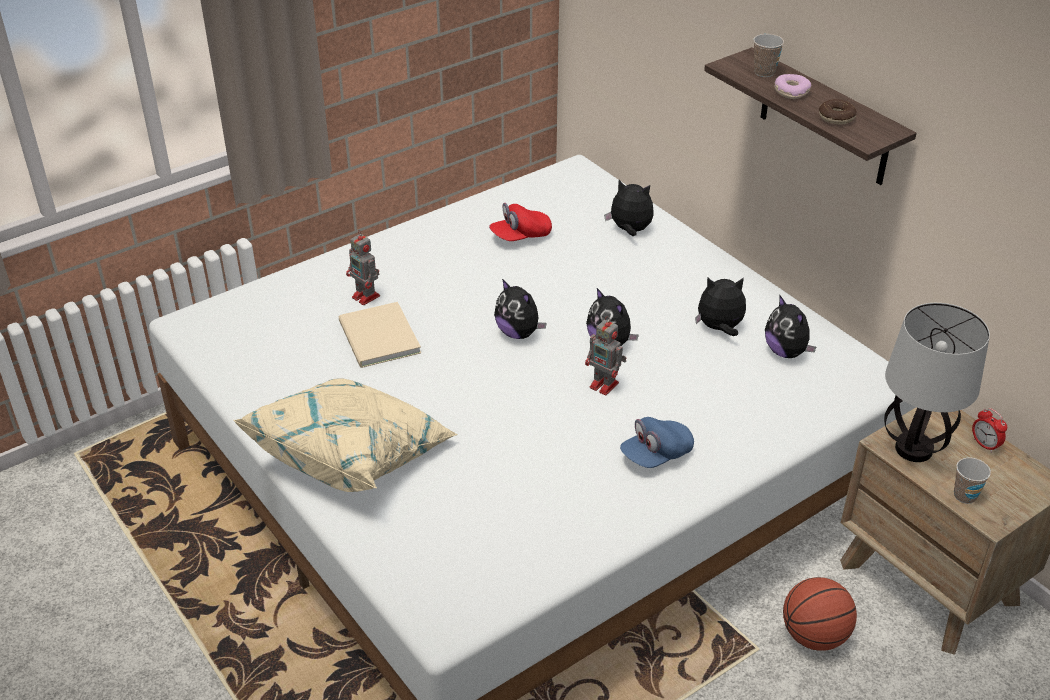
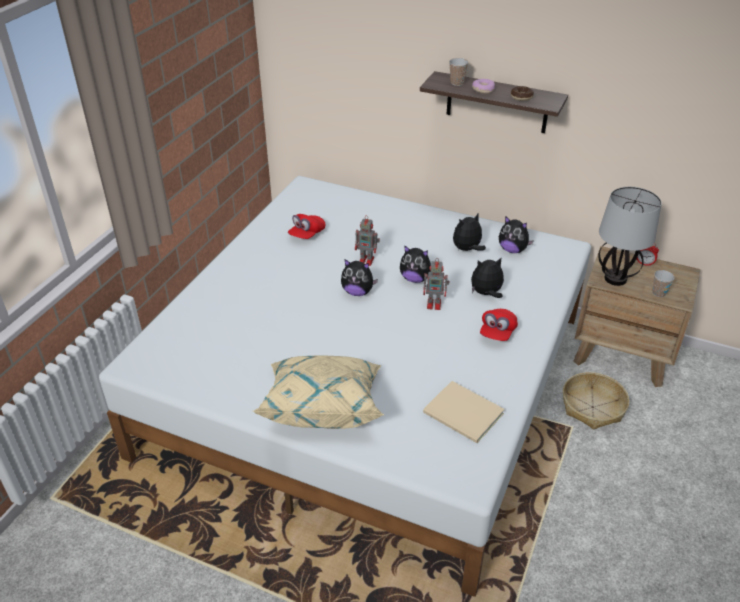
camera: 30 degrees left, 0 degrees up
(367, 297) = (242, 304): toy robot -> toy robot (367, 260)
(378, 339) = (273, 327): beige book -> beige book (464, 415)
(630, 231) = (368, 211): plush toy -> plush toy (486, 294)
(656, 455) = (497, 332): blue cap -> red cap
(814, 636) = (593, 407): basketball -> basket

